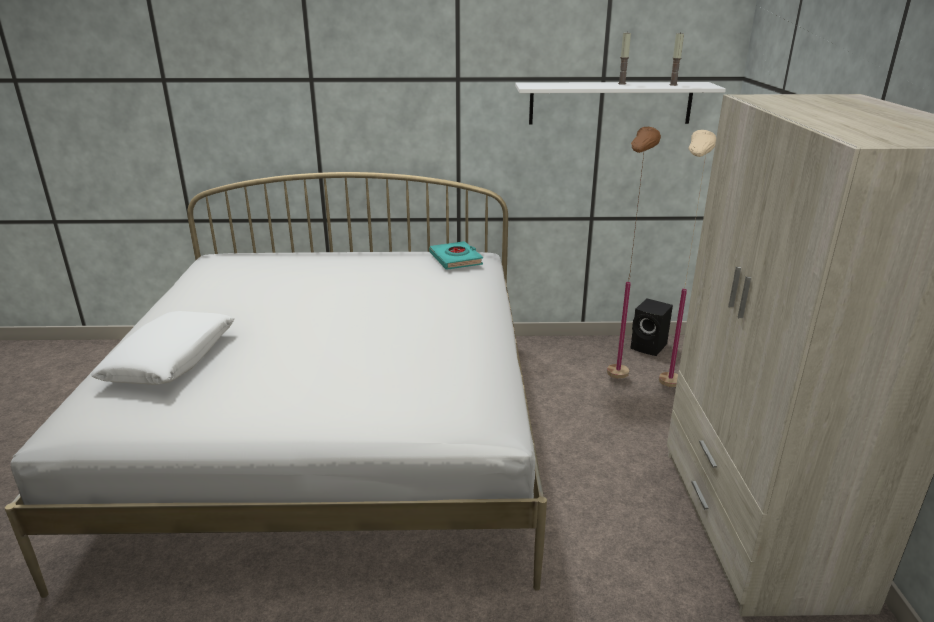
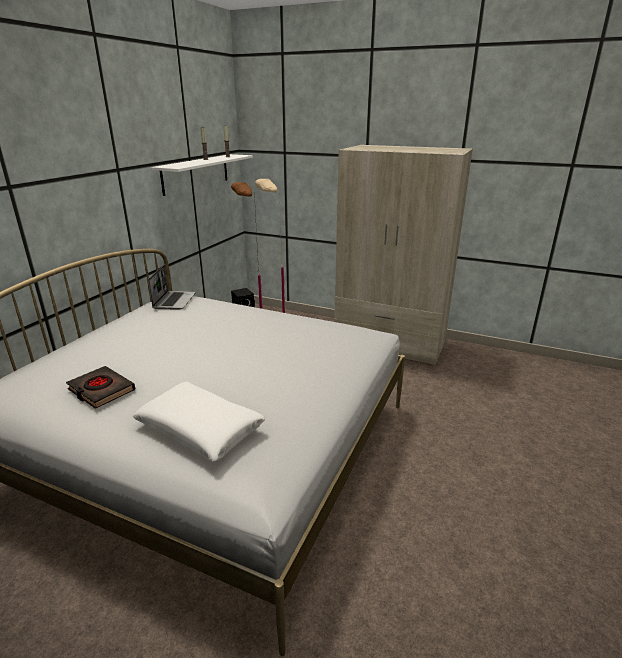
camera: 65 degrees left, 0 degrees up
(230, 293) = (101, 390): none -> black book
(456, 259) = (174, 301): turquoise book -> laptop

